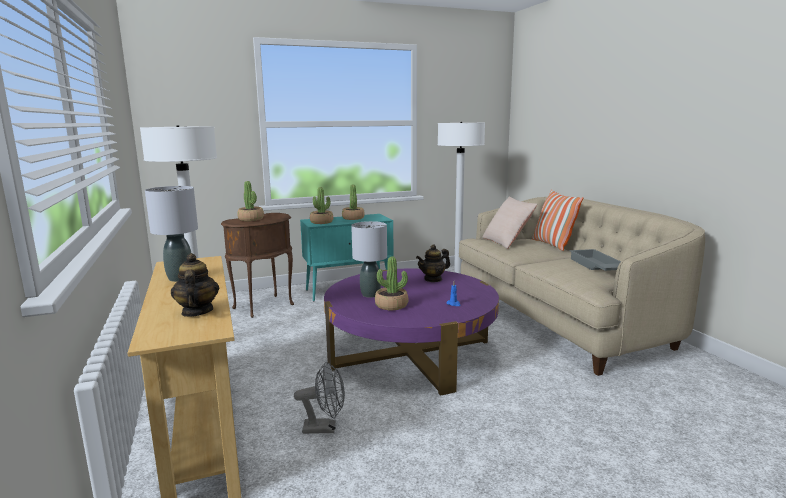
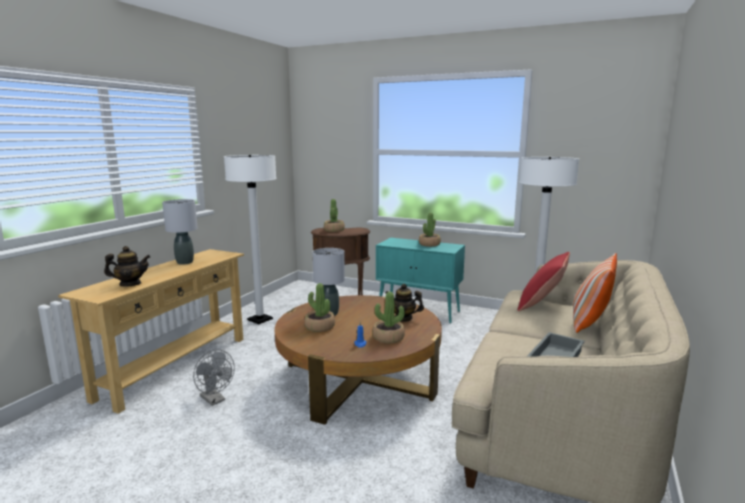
camera: 45 degrees right, 0 degrees up
(197, 312) = (130, 284): teapot -> teapot turned 45 degrees clockwise
(321, 222) = (396, 243): potted plant -> potted plant (388, 338)
(411, 353) = (358, 379): purple coffee table -> brown coffee table
(507, 242) = (542, 304): beige pillow -> red pillow

